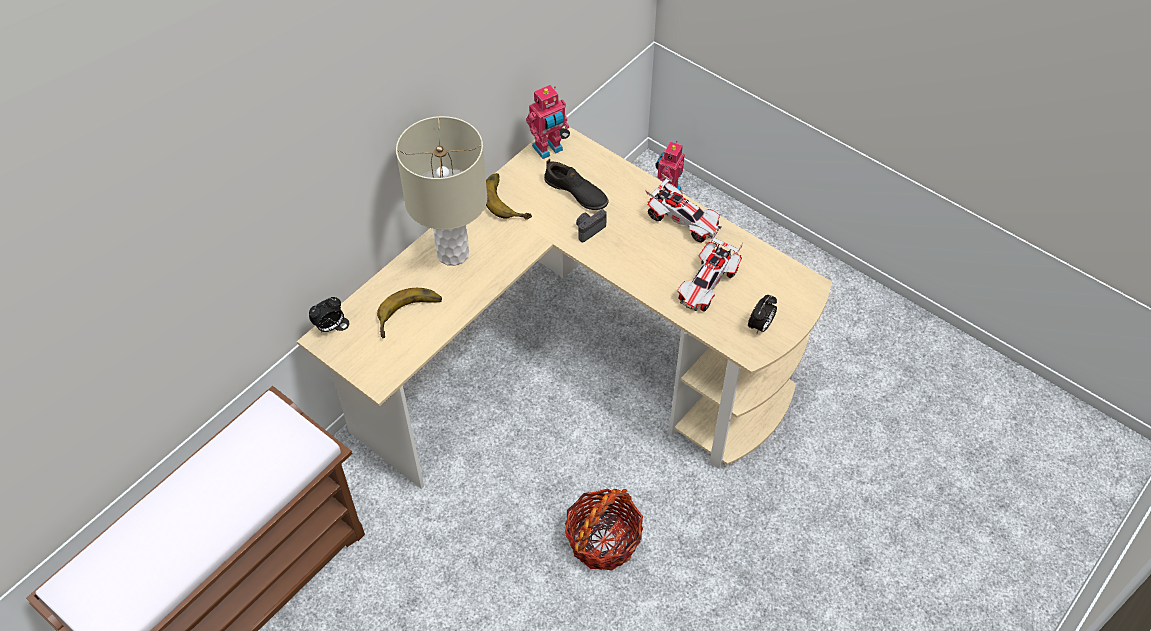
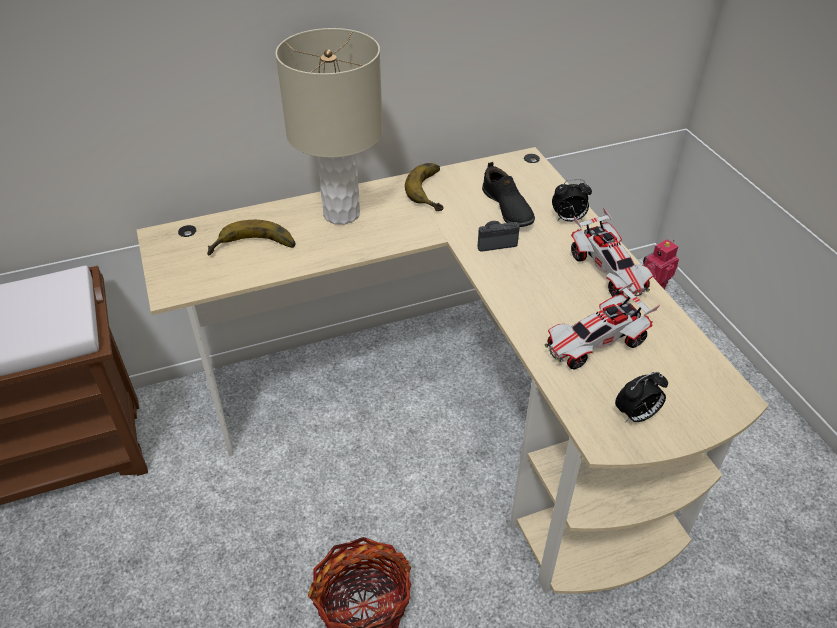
camera: 30 degrees right, 10 degrees down
(330, 326) = (174, 228): alarm clock -> alarm clock (568, 219)
(548, 149) = (506, 165): toy robot -> none

